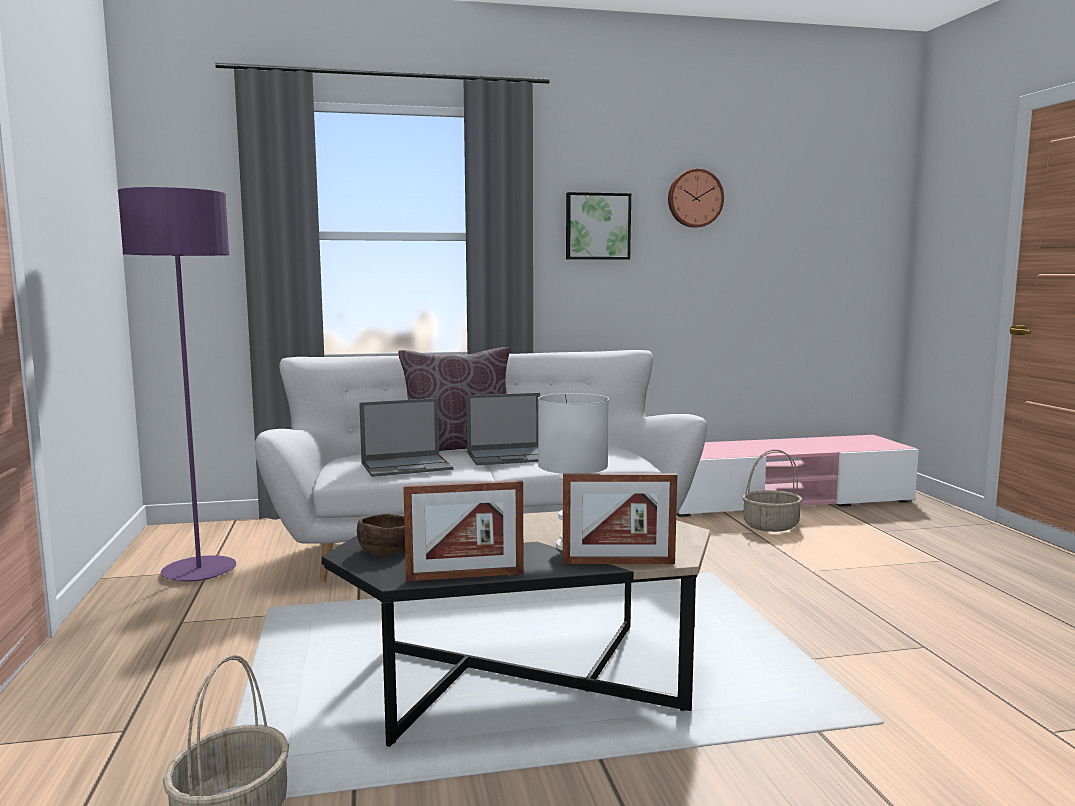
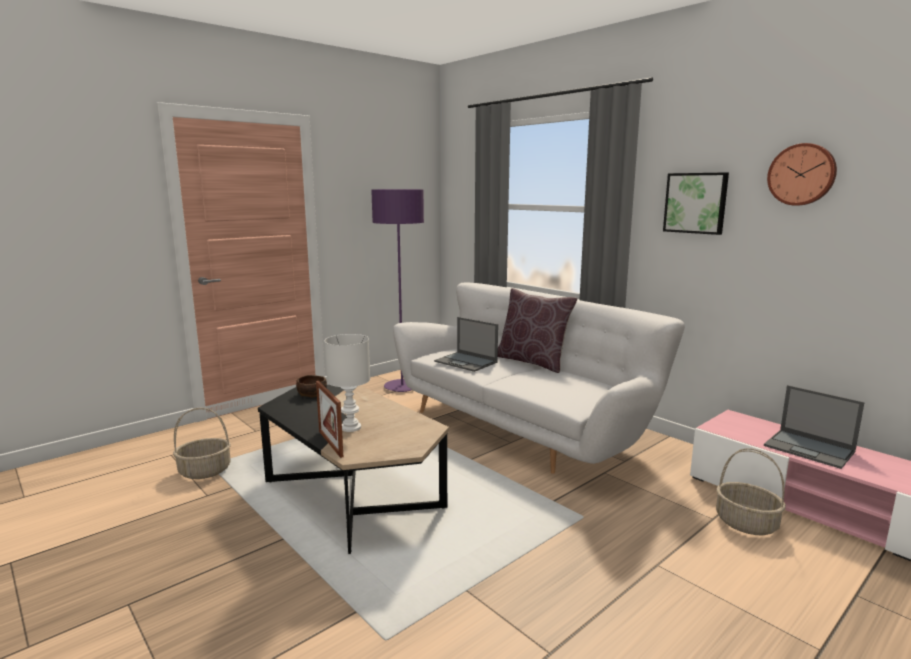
camera: 60 degrees right, 5 degrees up
(465, 576) = (285, 416): picture frame -> none
(510, 456) = (526, 375): laptop -> laptop (810, 449)

